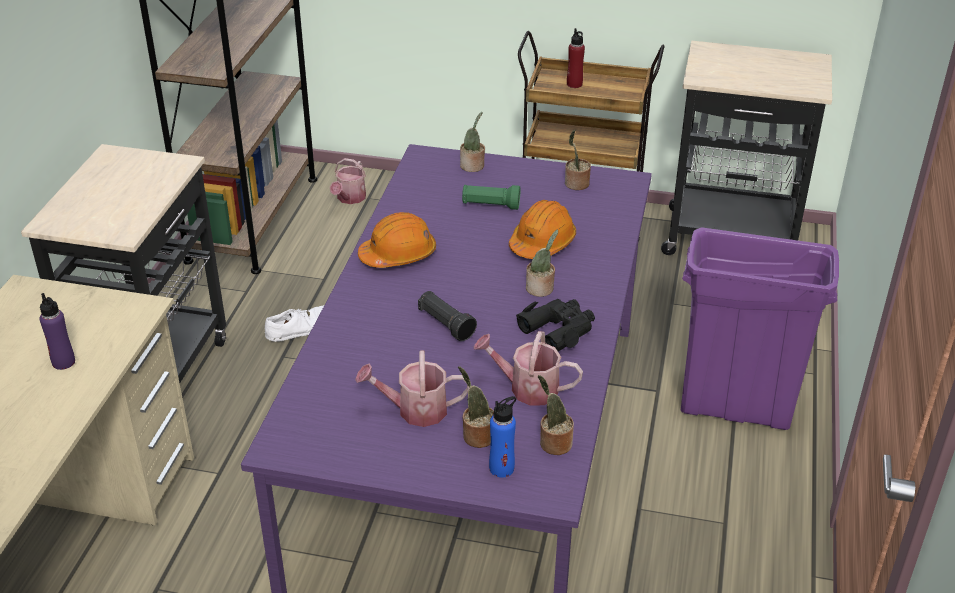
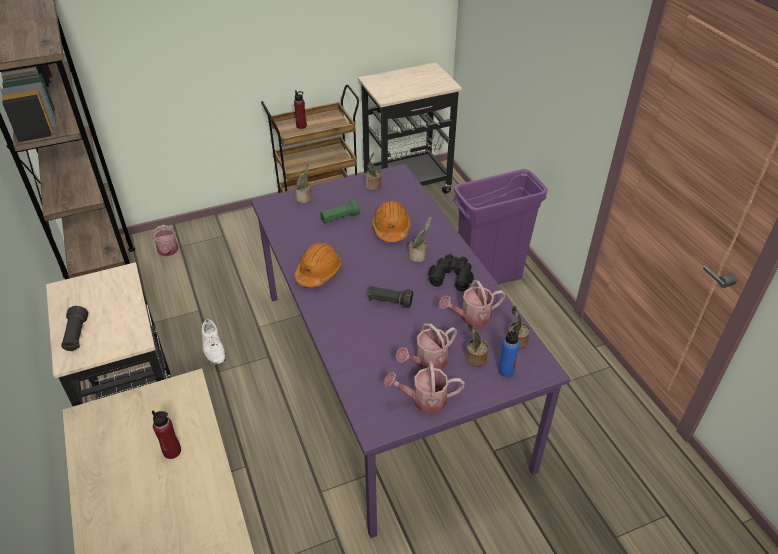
camera: 35 degrees left, 5 degrees up
(63, 362) = (172, 451): purple bottle -> red bottle
(76, 204) = (76, 336): none -> black flashlight
(302, 328) = (213, 347): white shoe -> white shoe turned 135 degrees clockwise
(364, 448) = (424, 400): none -> watering can

